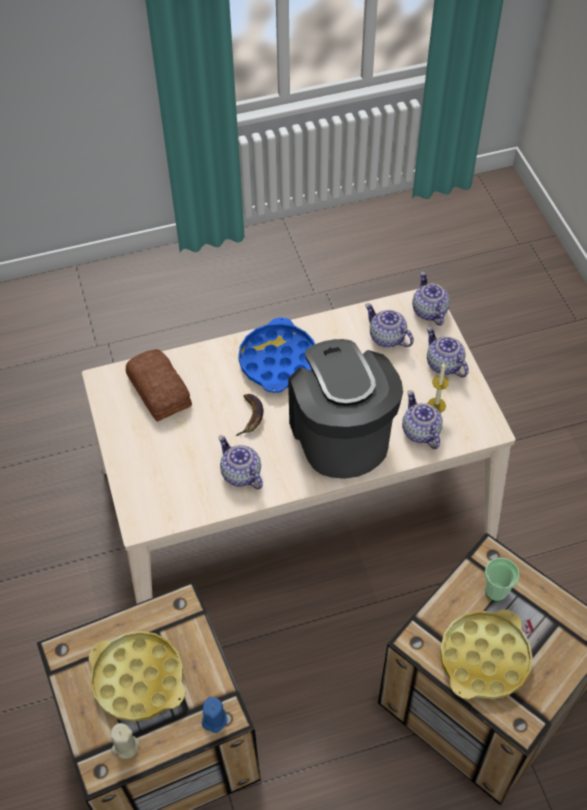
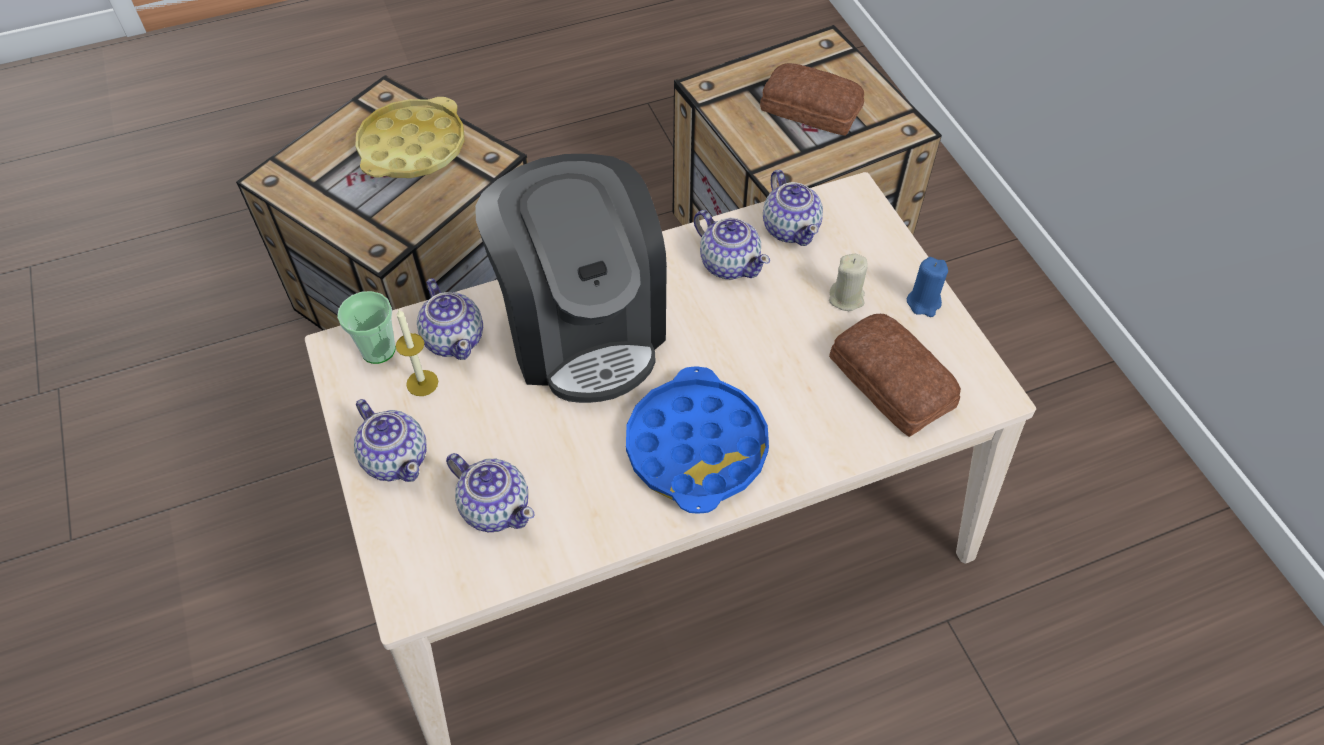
camera: 175 degrees right, 0 degrees up
(125, 746) = (807, 60): beige candle -> beige candle (846, 298)
(138, 679) = (811, 110): yellow tray -> bread
(214, 719) = (718, 84): blue candle -> blue candle (923, 302)
(250, 416) = (729, 347): banana -> none
(429, 311) = (406, 572): teapot -> teapot (790, 228)
(496, 591) = (383, 211): cup -> cup (378, 350)

